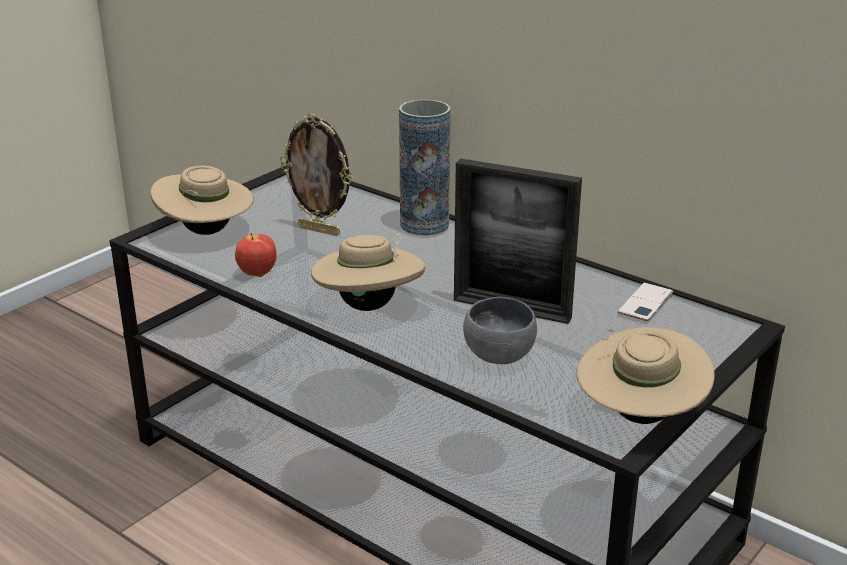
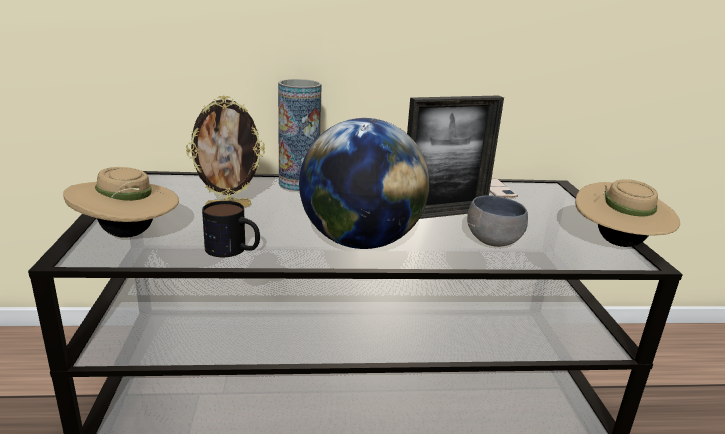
camera: 45 degrees left, 5 degrees down
(257, 274) = (233, 250): apple -> mug
(369, 306) = (360, 242): beige hat -> globe

